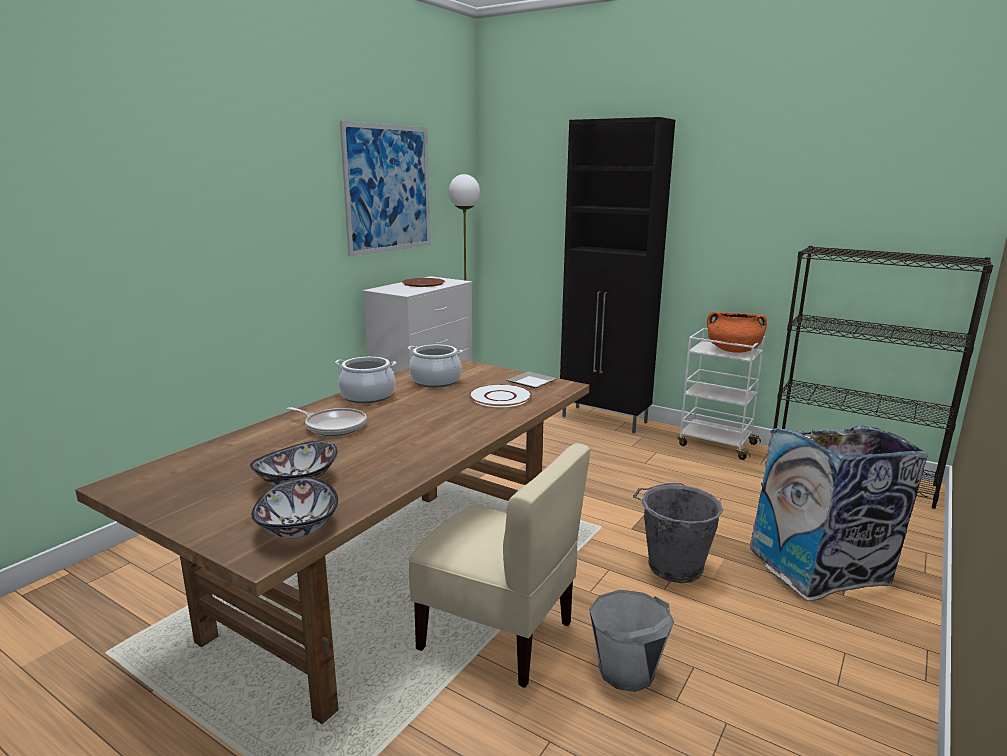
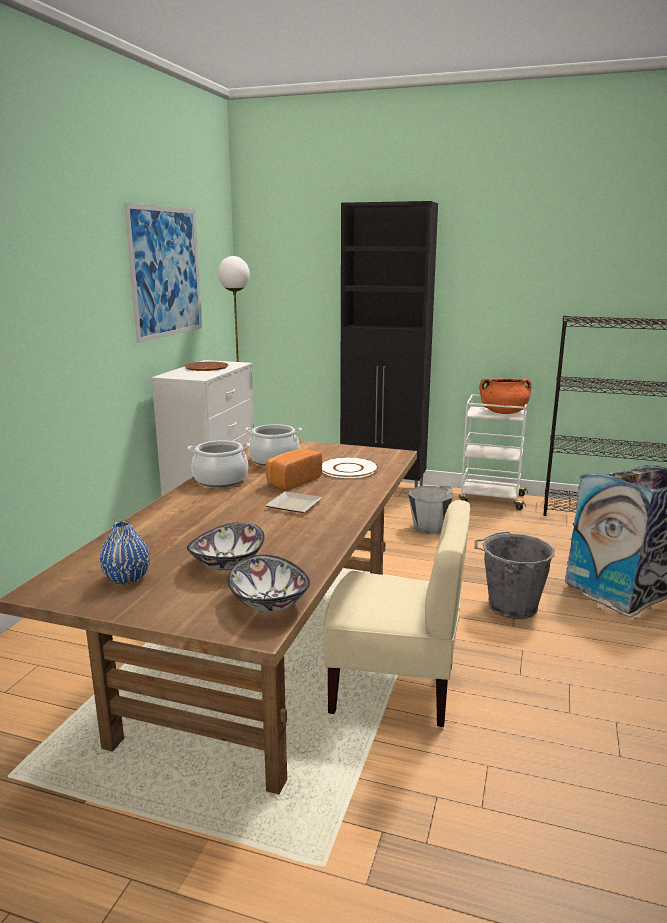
camera: 15 degrees left, 0 degrees up
(196, 484) = (127, 578): none -> blue vase
(333, 426) = (214, 510): frying pan -> none
(433, 404) = (292, 481): none -> bread
(533, 382) = (366, 453): plate -> plate (296, 505)
(627, 671) = (519, 697): grey bucket -> grey bucket (429, 528)

